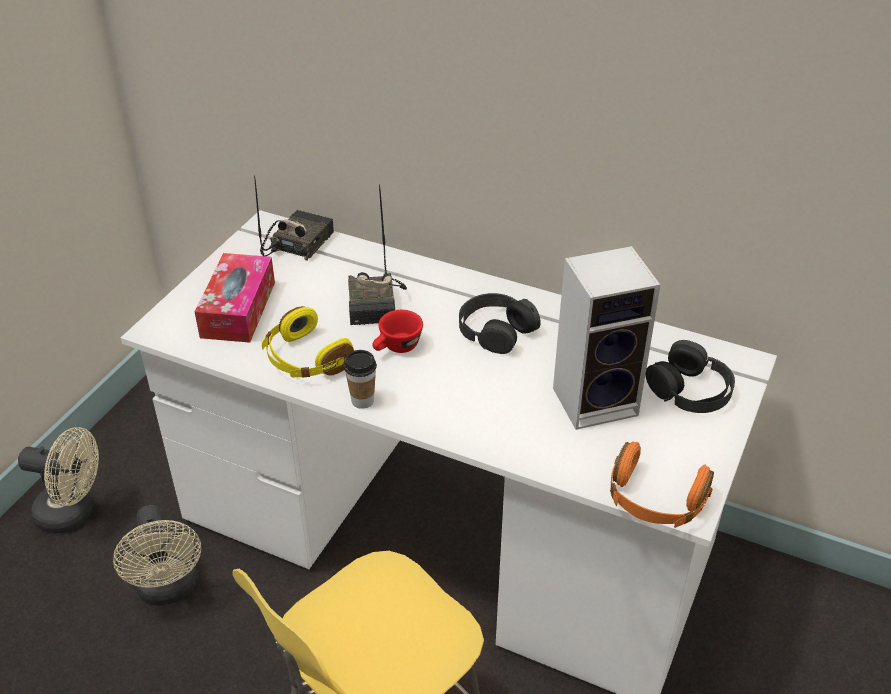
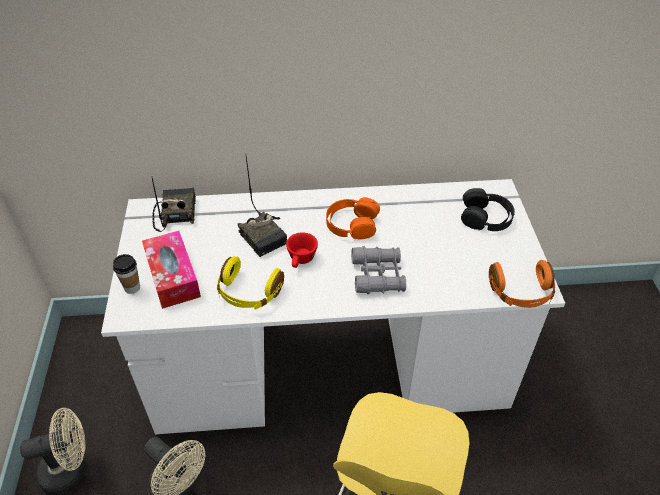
camera: 30 degrees left, 5 degrees up
(362, 401) = (308, 305): cup -> cup (132, 287)
(476, 402) = (378, 275): none -> grey binoculars
(496, 330) = (352, 224): black headphones -> orange headphones
(597, 400) = (443, 244): speaker -> none

